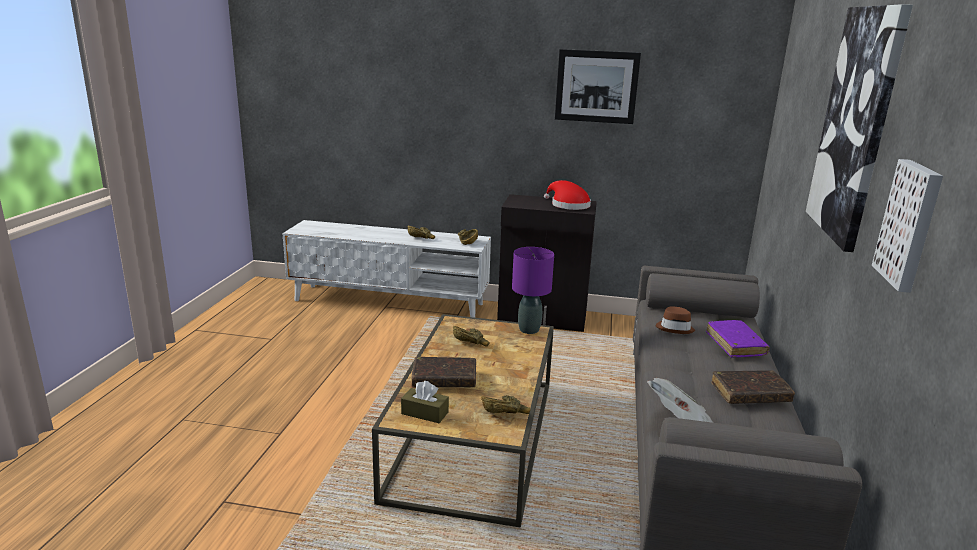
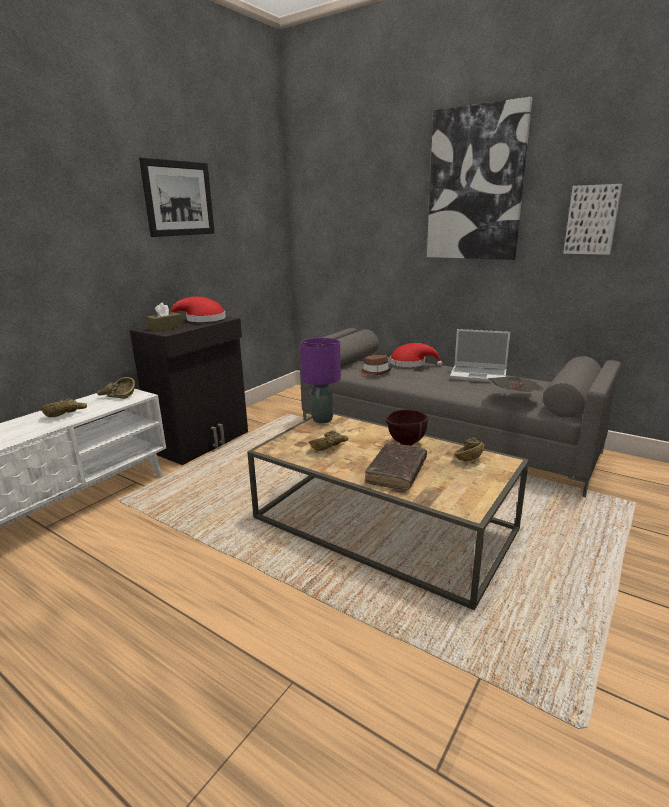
camera: 65 degrees left, 0 degrees up
(425, 413) = (459, 493): brown tissue box -> brown tissue box (165, 328)
(507, 376) = (404, 444): none -> brown bowl
(735, 344) = (411, 364): purple book -> red hat
(750, 394) = (479, 375): brown book -> laptop

